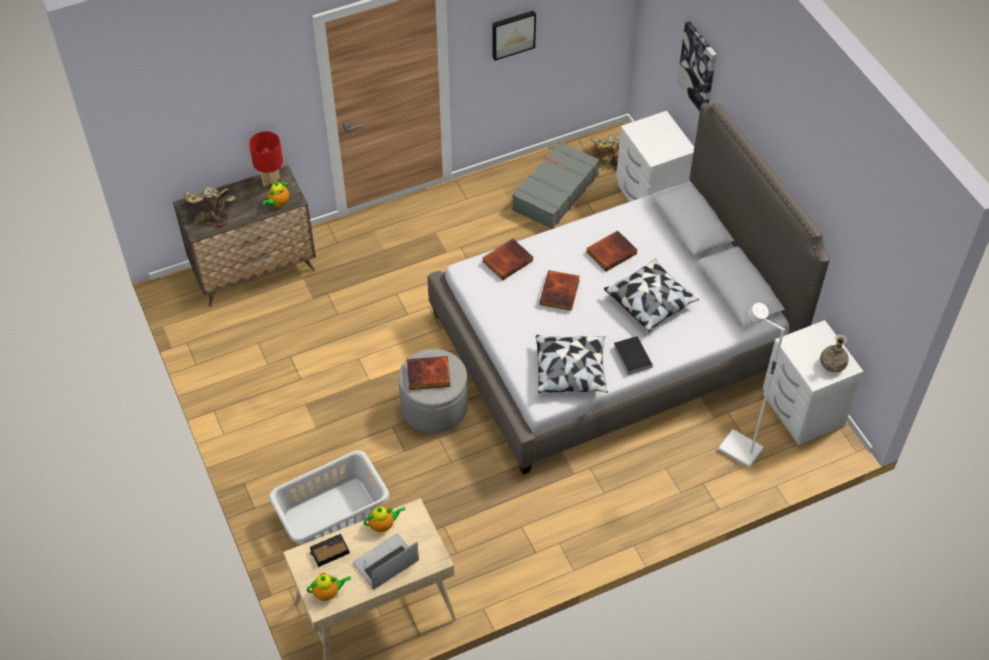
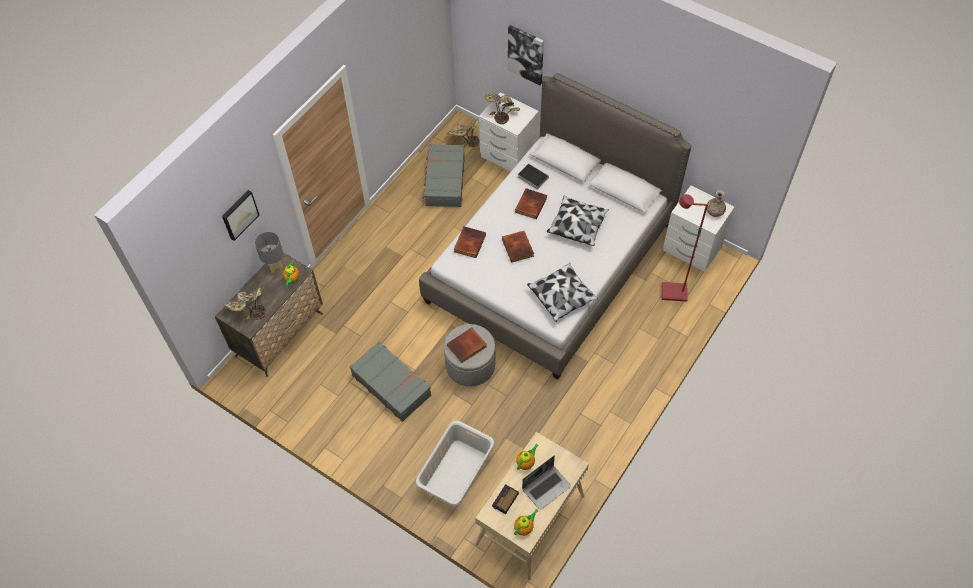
camera: 30 degrees left, 5 degrees up
(271, 181) = (275, 266): red table lamp -> grey table lamp
(332, 383) = (391, 385): none -> grey suitcase
(385, 563) = (546, 487): laptop -> laptop turned 150 degrees counterclockwise
(512, 34) = (388, 84): picture -> picture (239, 214)
(631, 356) = (591, 267): book -> book (532, 177)
(650, 132) = (501, 111): none -> potted plant
(739, 450) = (673, 293): white floor lamp -> red floor lamp

